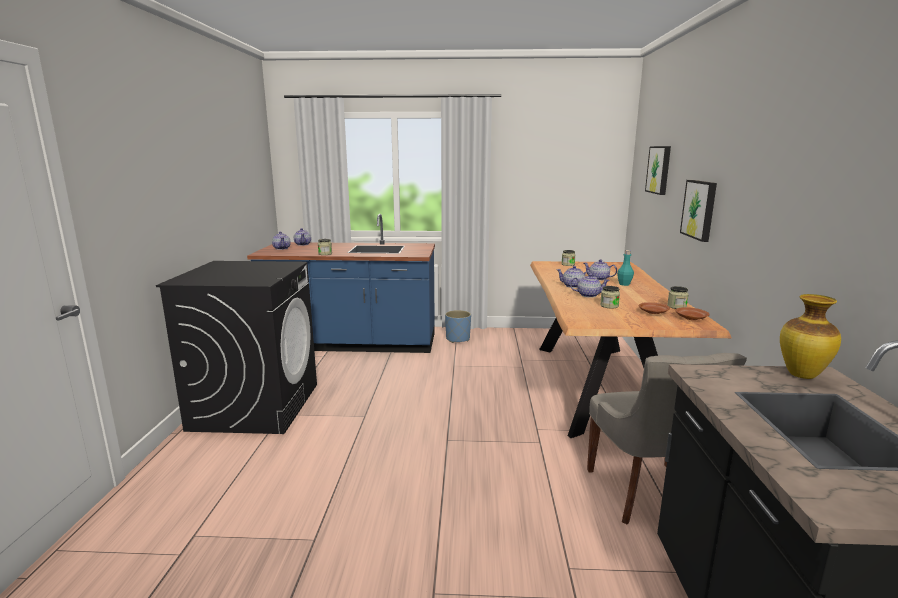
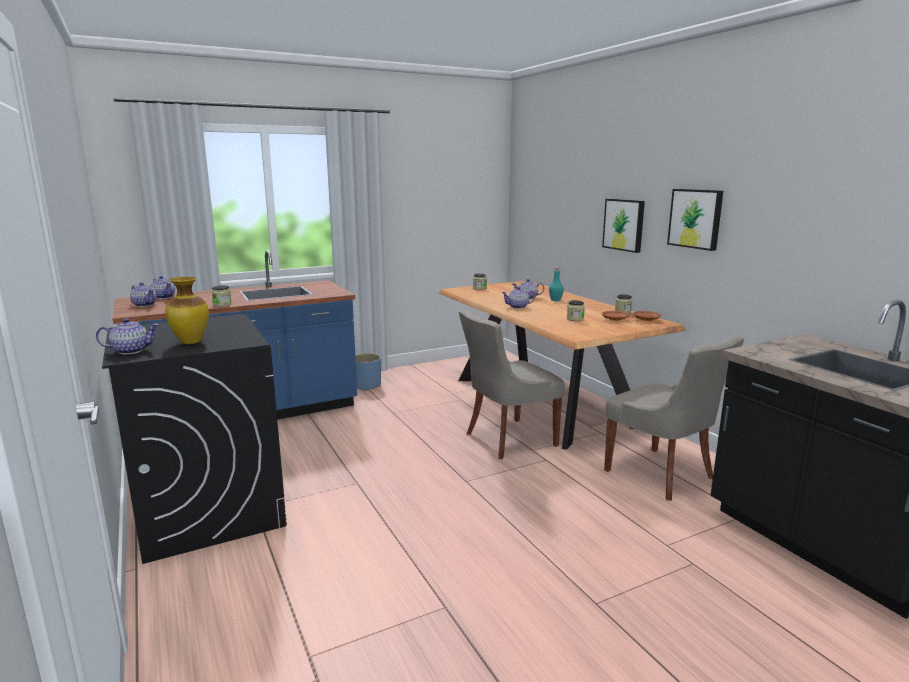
camera: 30 degrees left, 0 degrees up
(525, 413) = (508, 439): none -> grey chair
(588, 295) = (544, 313): teapot -> teapot (130, 351)
(659, 170) = (557, 190): picture -> picture (696, 218)
(800, 375) = (800, 342): vase -> vase (190, 342)

